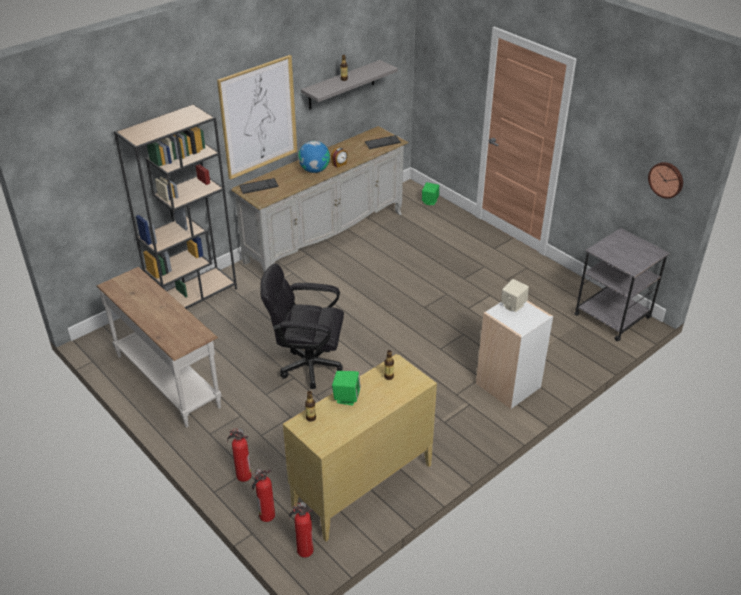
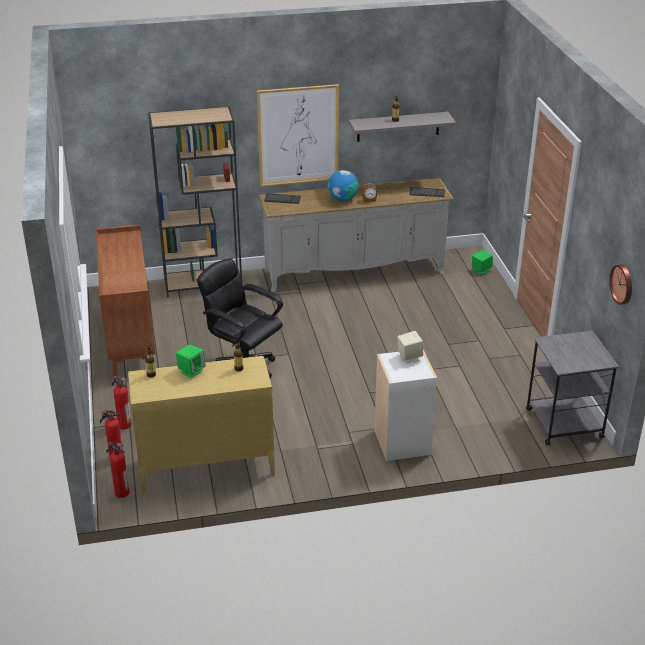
camera: 30 degrees right, 5 degrees down
(169, 380) = (130, 338): white console table -> brown cabinet

